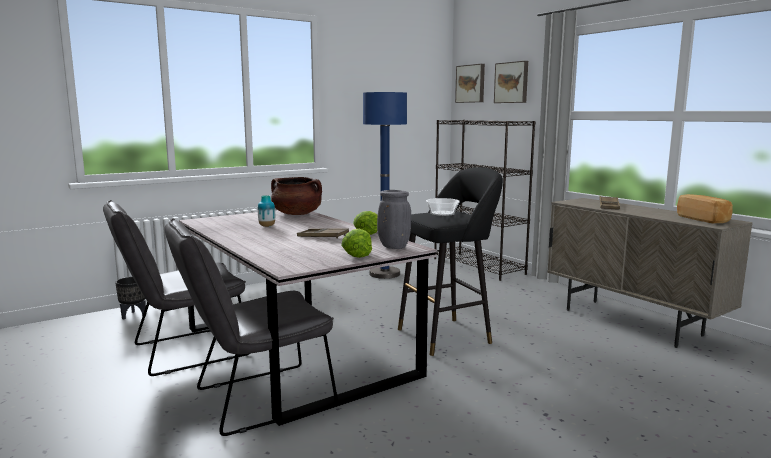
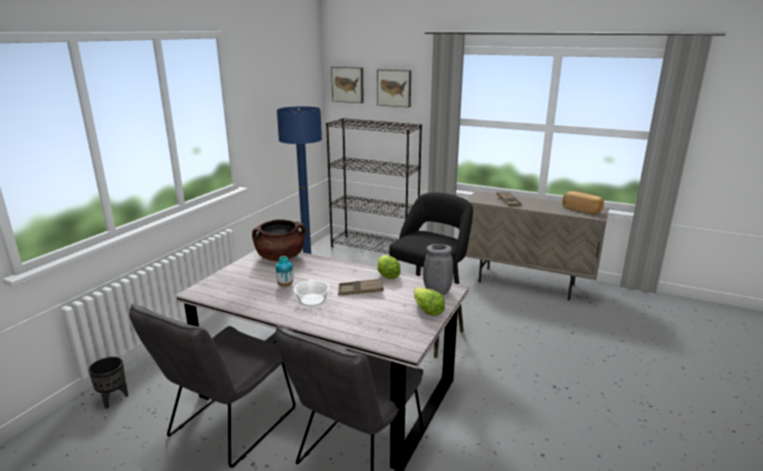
camera: 30 degrees left, 10 degrees up
(442, 213) = (423, 239): bowl -> bowl (312, 300)

